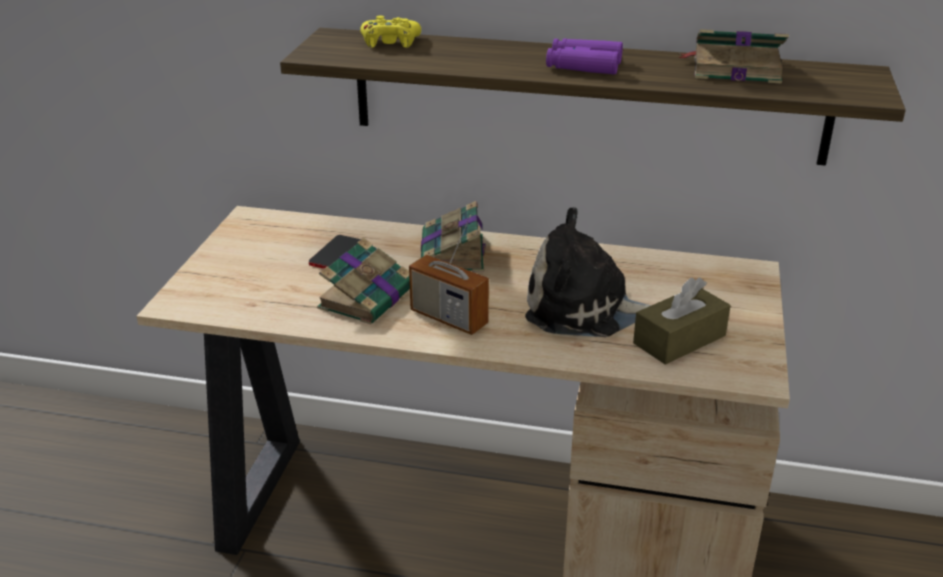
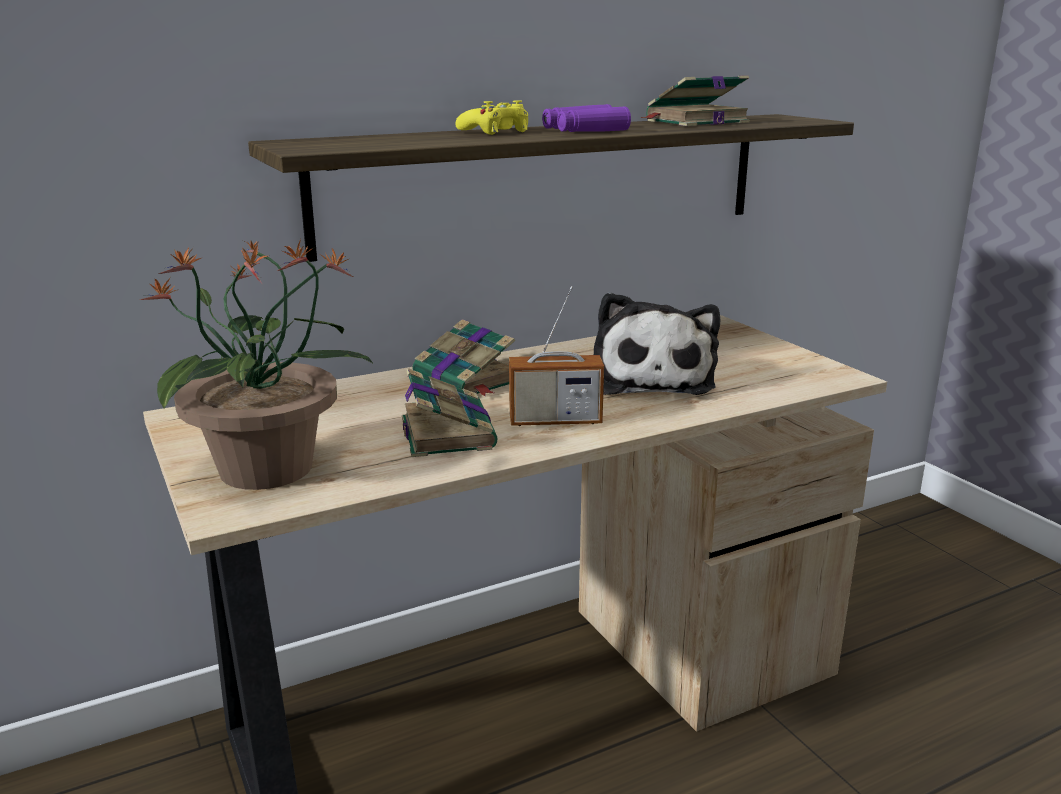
camera: 40 degrees left, 10 degrees down
(234, 282) = (269, 469): none -> potted plant
(336, 254) = (347, 413): phone -> none
(390, 42) = (363, 138): yellow game controller -> yellow game controller (495, 131)
(585, 309) = (651, 379): plush toy -> plush toy turned 60 degrees counterclockwise
(679, 339) = (755, 374): brown tissue box -> none

